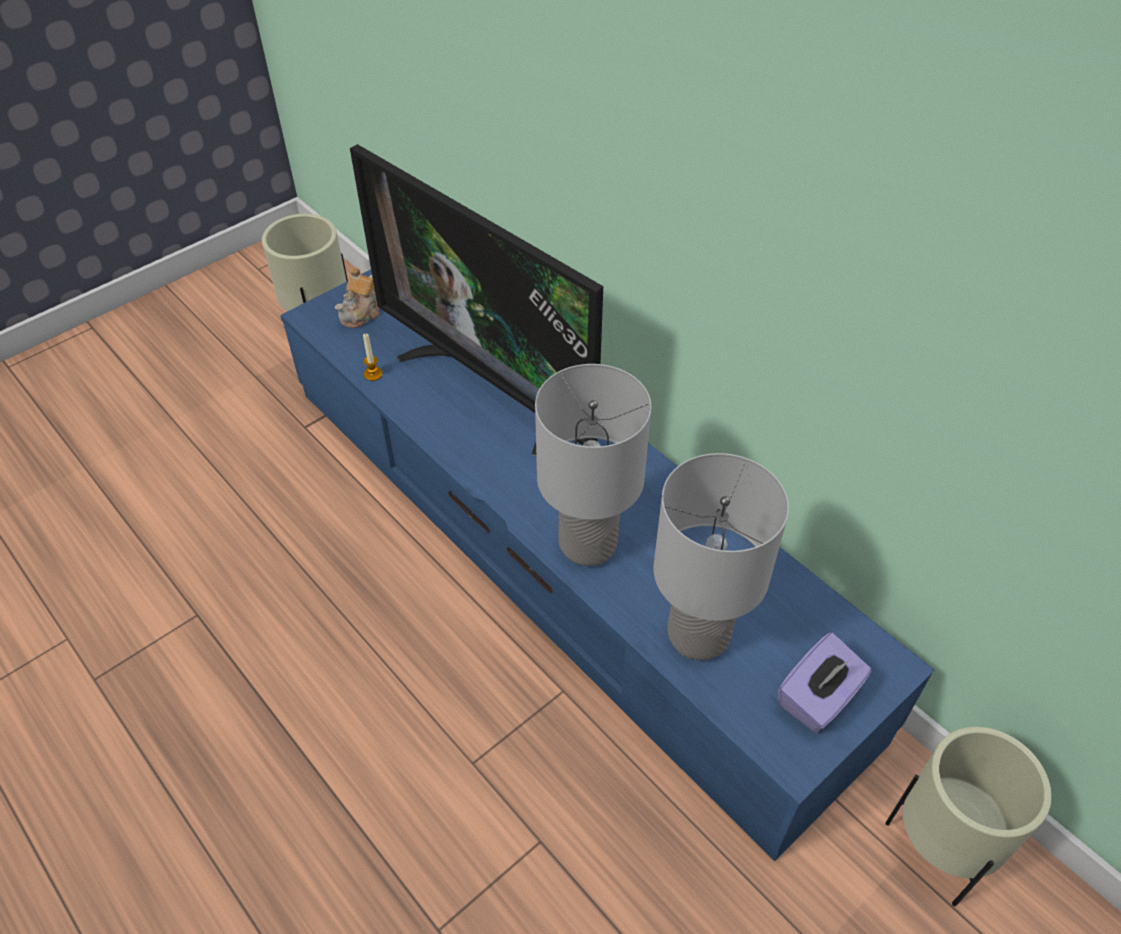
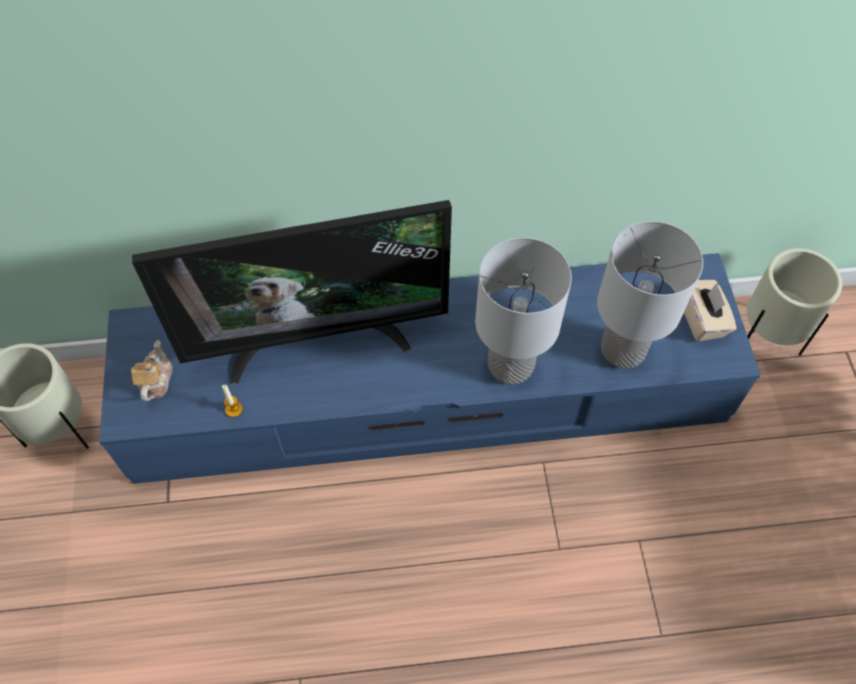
camera: 55 degrees left, 10 degrees up
(362, 313) = (155, 381): teapot -> teapot turned 150 degrees counterclockwise
(818, 698) = (702, 320): purple tissue box -> beige tissue box

